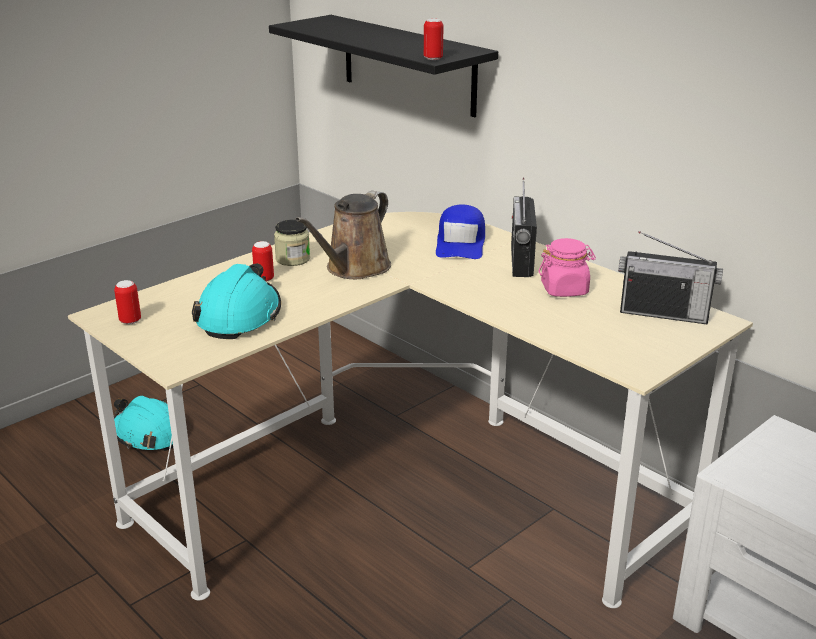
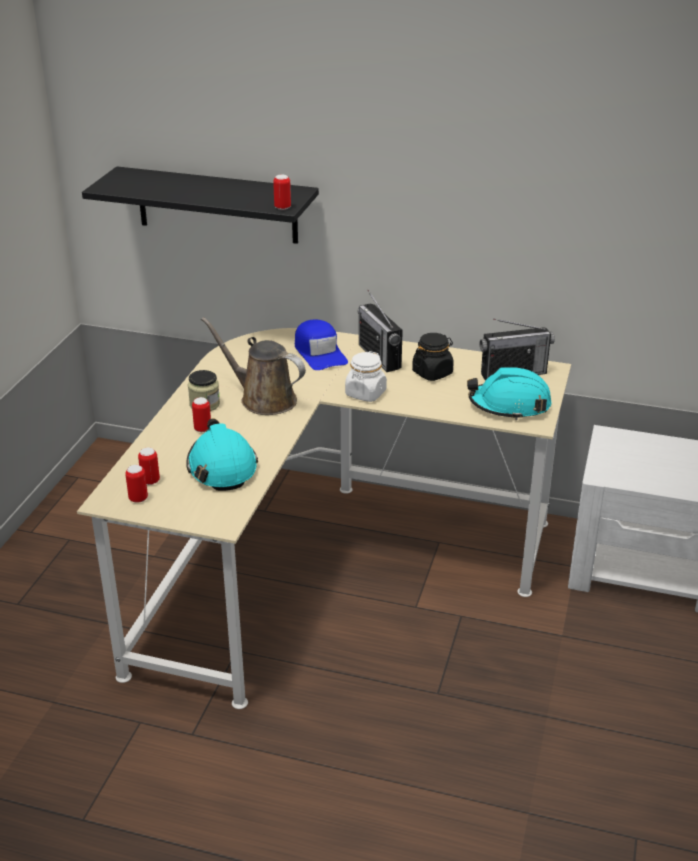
camera: 30 degrees left, 5 degrees up
(149, 434) = (67, 598): turquoise hard hat -> turquoise hard hat (509, 405)
(160, 309) = (150, 481): none -> can
(354, 269) = (263, 399): brown watering can -> brown watering can turned 120 degrees clockwise
(465, 290) = (365, 393): none -> white jar
(564, 289) = (432, 373): pink jar -> black jar

